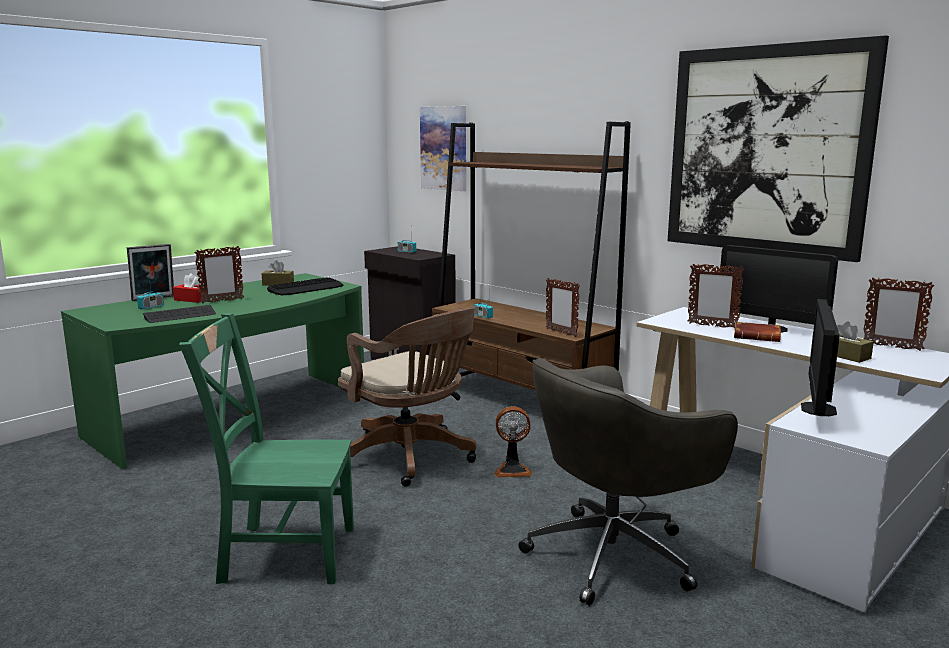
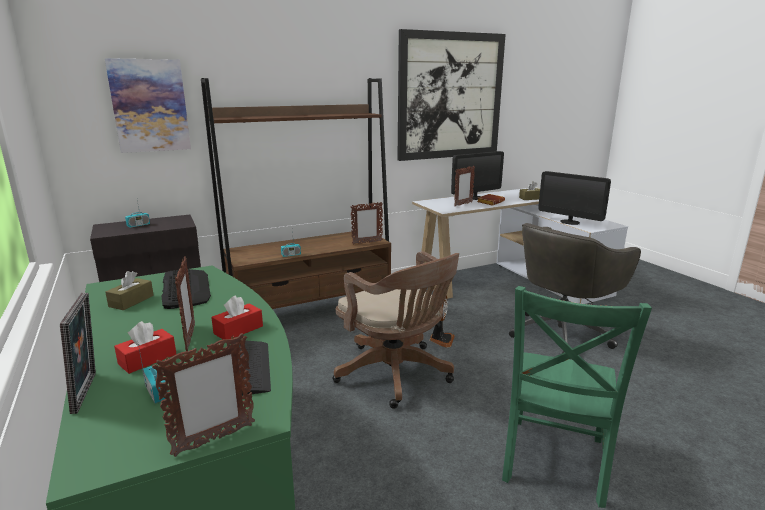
camera: 70 degrees left, 5 degrees up
(236, 307) = (238, 330): none -> red tissue box
(411, 458) = (397, 375): brown office chair -> brown office chair turned 75 degrees clockwise
(615, 554) = (562, 333): grey office chair -> grey office chair turned 60 degrees clockwise
(891, 347) = (517, 191): picture frame -> picture frame (213, 440)

